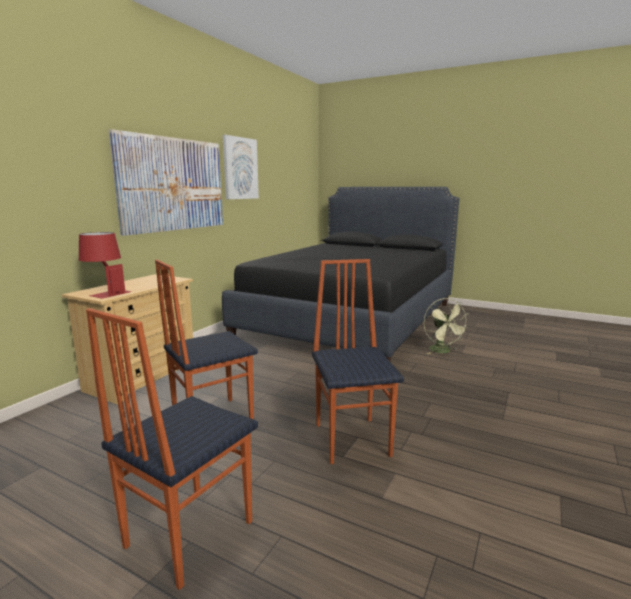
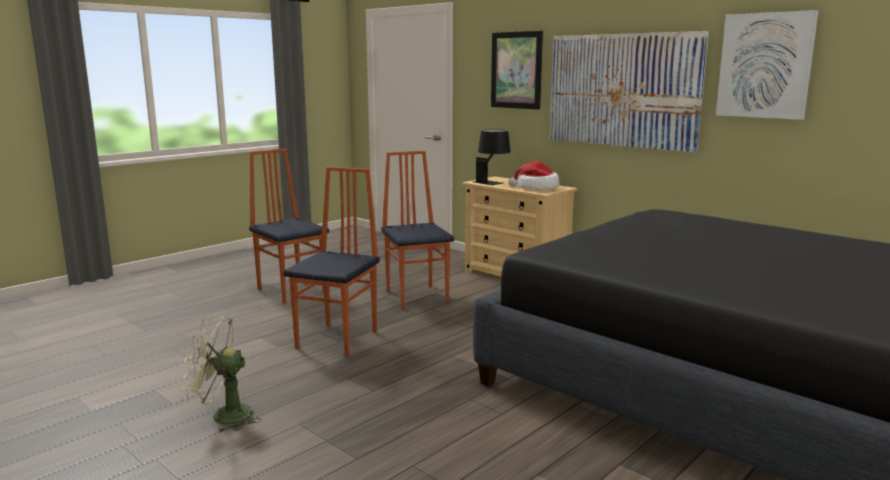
camera: 105 degrees right, 0 degrees up
(64, 163) = (516, 70): none -> picture
(105, 292) = (492, 181): red table lamp -> black table lamp
(155, 281) = (536, 188): none -> hat
(353, 439) = (338, 339): chair -> chair turned 75 degrees counterclockwise
(443, 351) = (549, 454): green fan -> green fan (223, 416)

